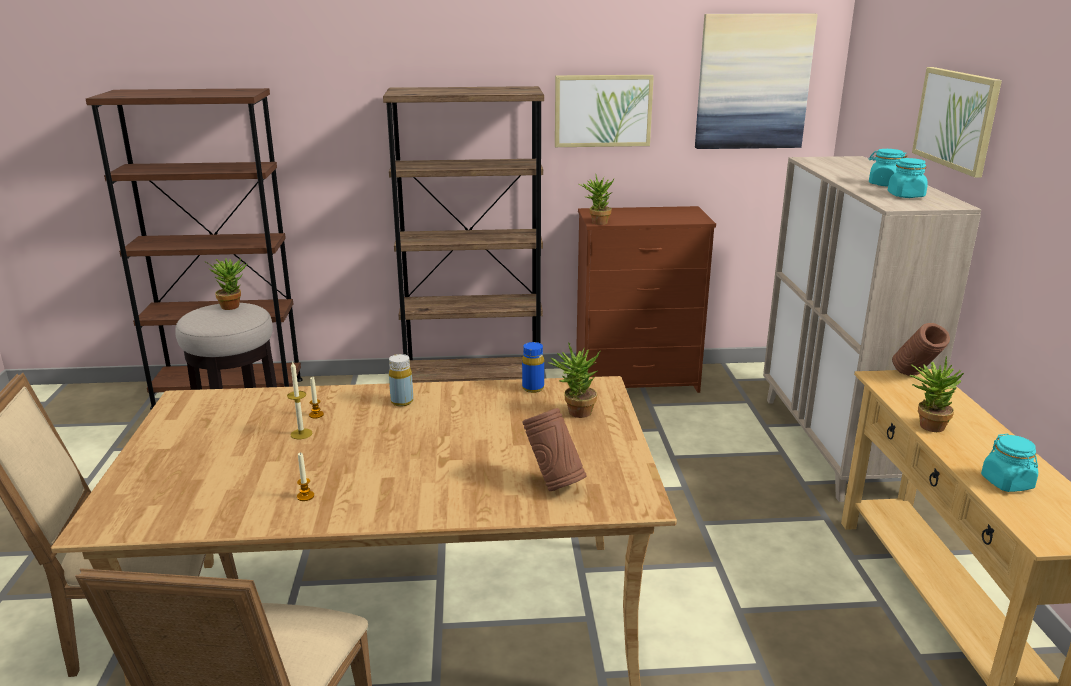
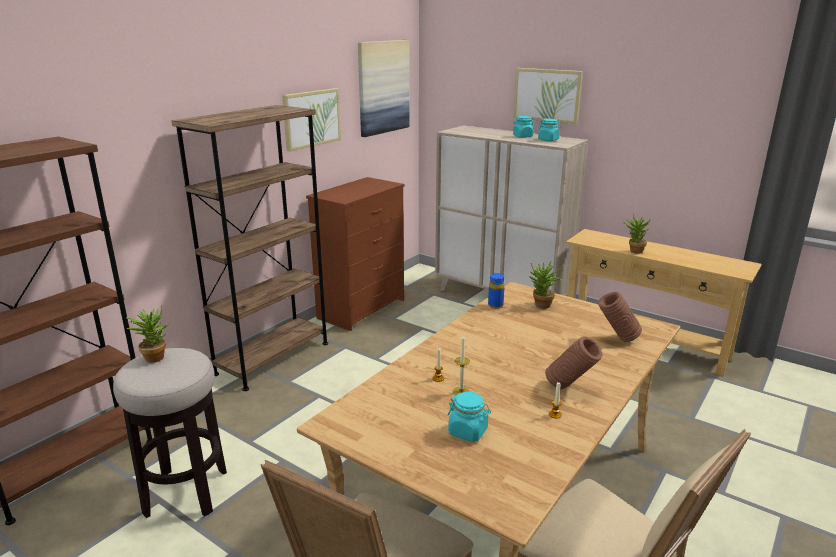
camera: 50 degrees left, 0 degrees up
(402, 402) = (459, 345): yellow bottle -> none
(596, 222) = (344, 200): potted plant -> none
(914, 378) = (588, 235): brown vase -> brown vase (570, 388)
(1007, 483) = (695, 261): turquoise jar -> turquoise jar (468, 431)

